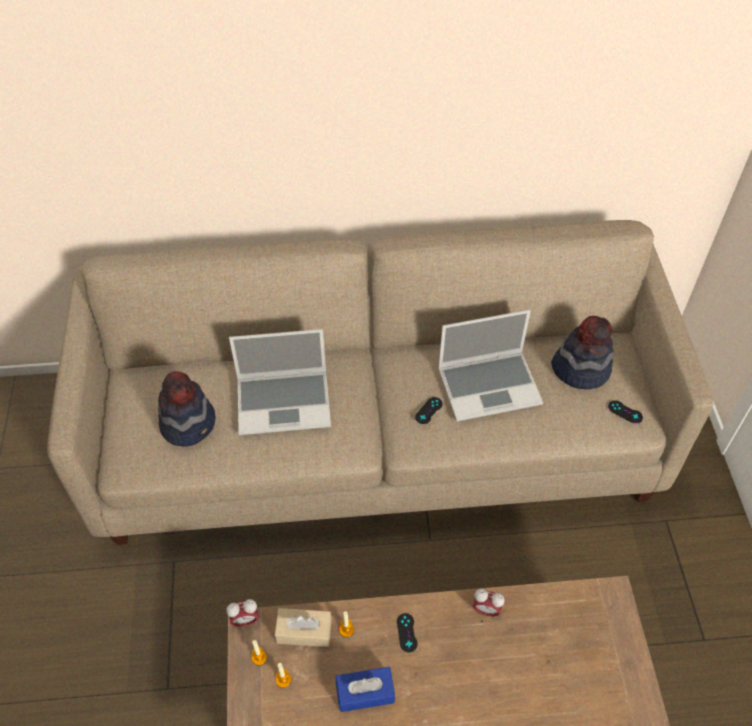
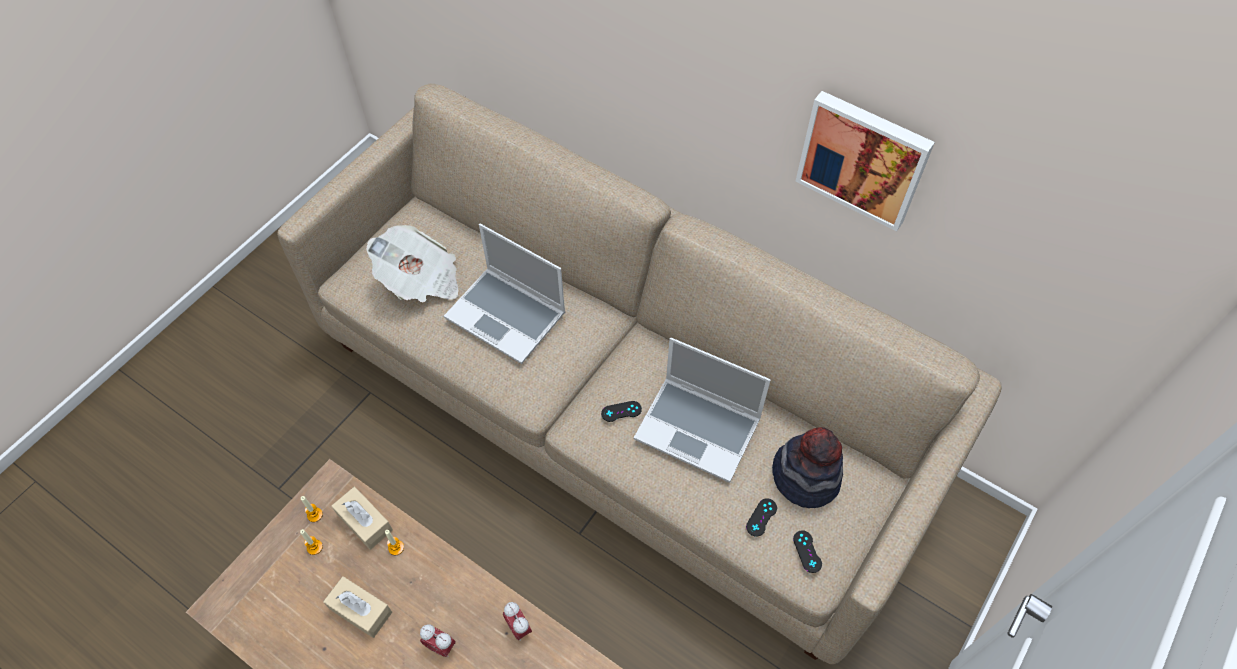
camera: 40 degrees right, 5 degrees up
(188, 423) = (420, 280): hat -> newspaper
(245, 620) = (333, 477): alarm clock -> alarm clock (440, 646)
(365, 693) = (360, 610): blue tissue box -> beige tissue box
(407, 632) = (438, 590): black game controller -> black game controller (761, 517)
(505, 116) = (863, 158): none -> picture

